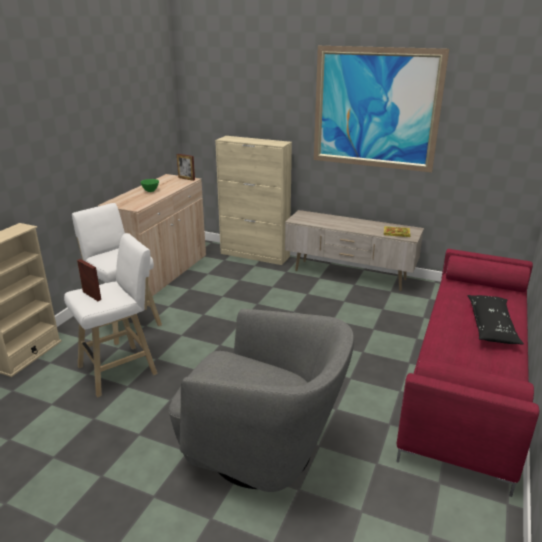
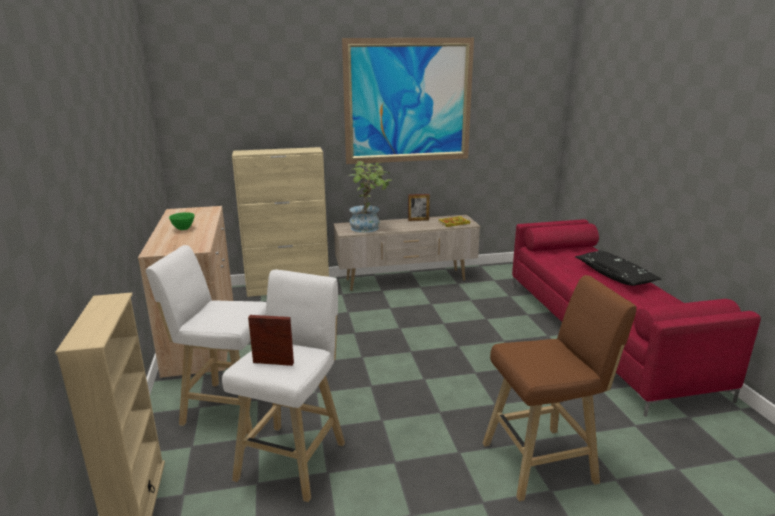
camera: 35 degrees left, 5 degrees down
(186, 179) = (205, 209): picture frame -> picture frame (418, 220)
(263, 450) = (543, 462): grey armchair -> brown stool
(318, 220) = (369, 228): none -> potted plant

